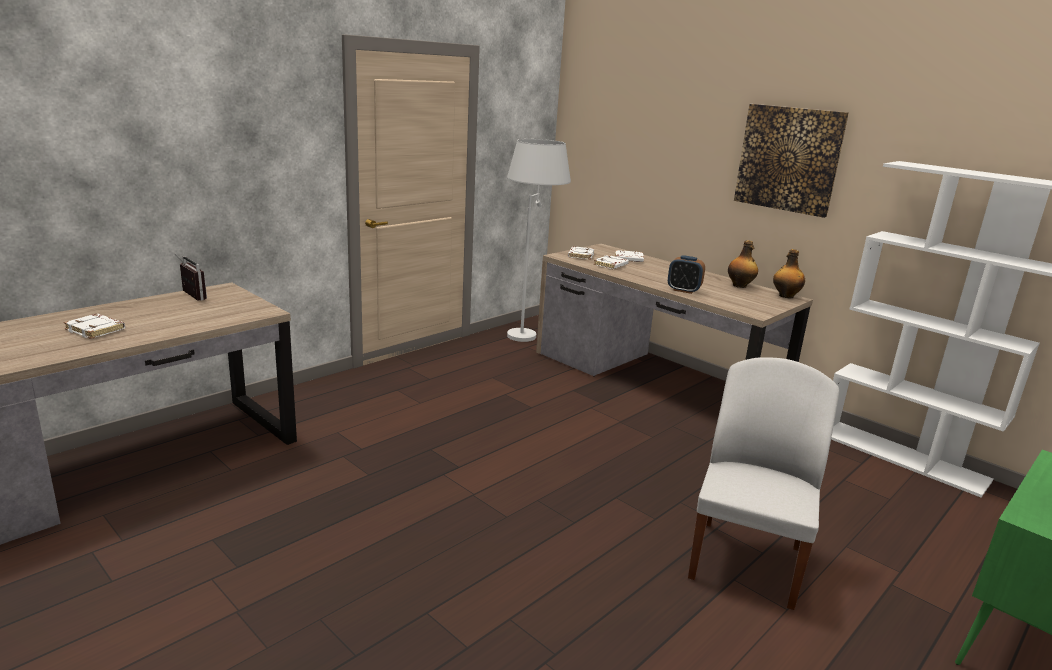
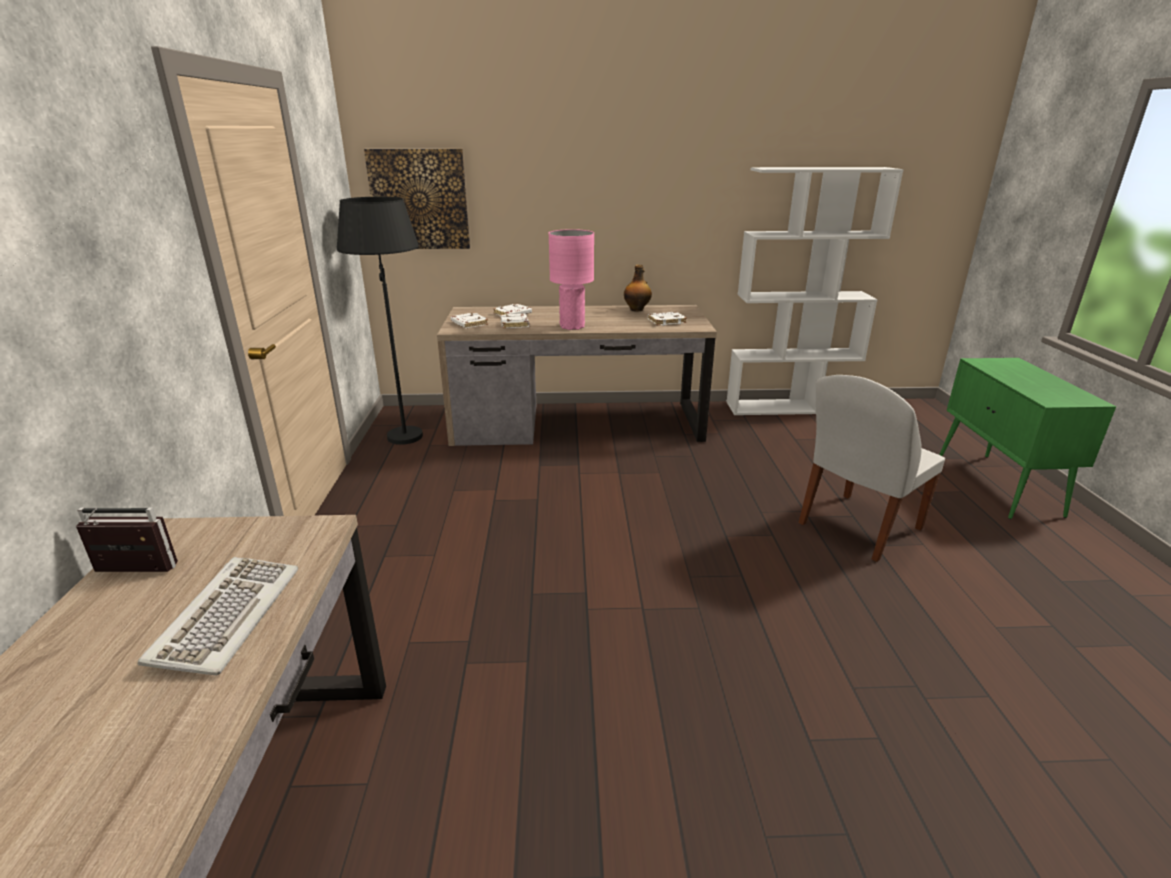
camera: 45 degrees left, 5 degrees up
(96, 330) = (97, 729): white book -> white book (666, 321)
(180, 321) = (227, 616): none -> keyboard
(528, 331) = (403, 429): white floor lamp -> black floor lamp
(647, 279) = (572, 326): none -> pink table lamp
(683, 290) = (617, 326): alarm clock -> none
(746, 560) = (857, 527): white chair -> white chair turned 105 degrees counterclockwise
(785, 296) = (678, 307): bottle -> none
(788, 159) = (651, 180): picture -> picture (419, 199)

